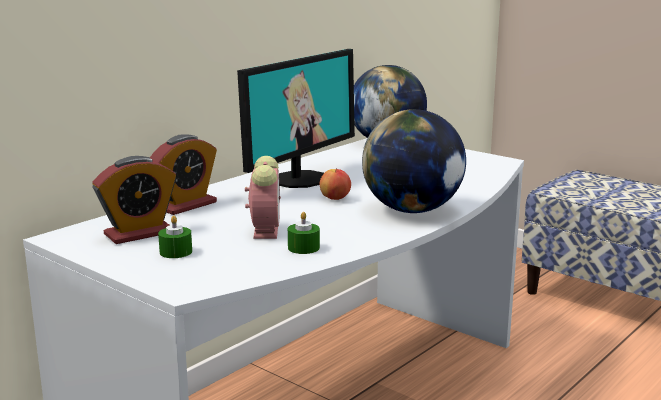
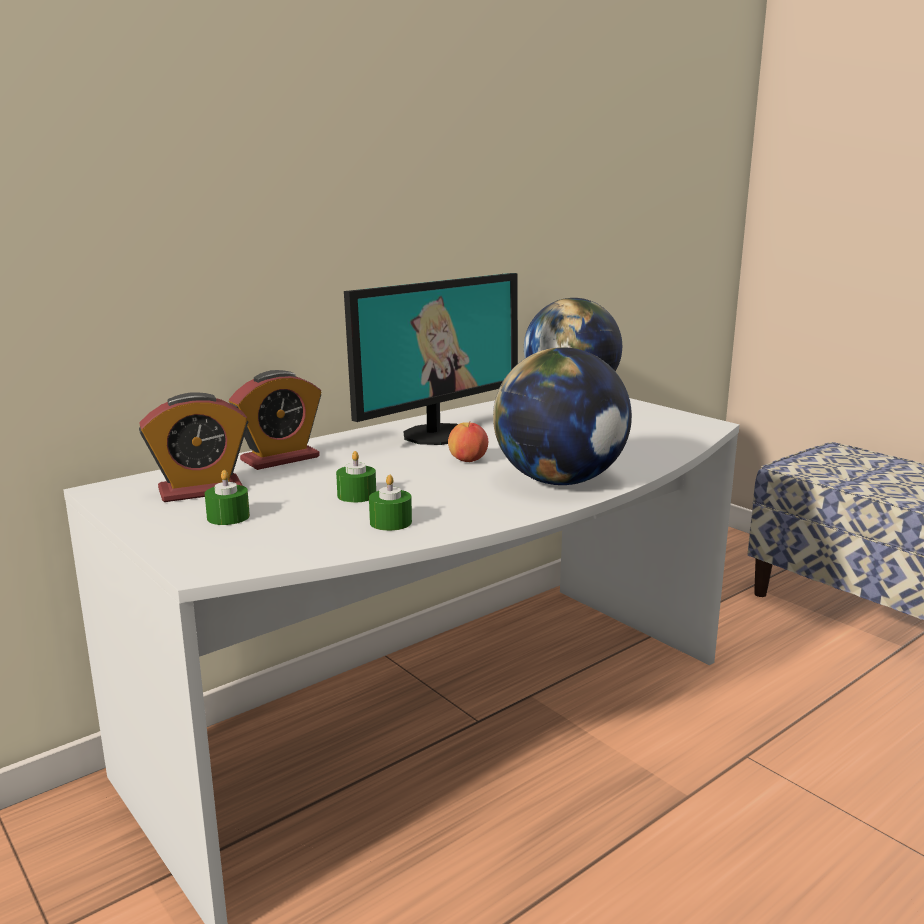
camera: 10 degrees right, 0 degrees up
(265, 230) = (356, 495): alarm clock -> green candle

